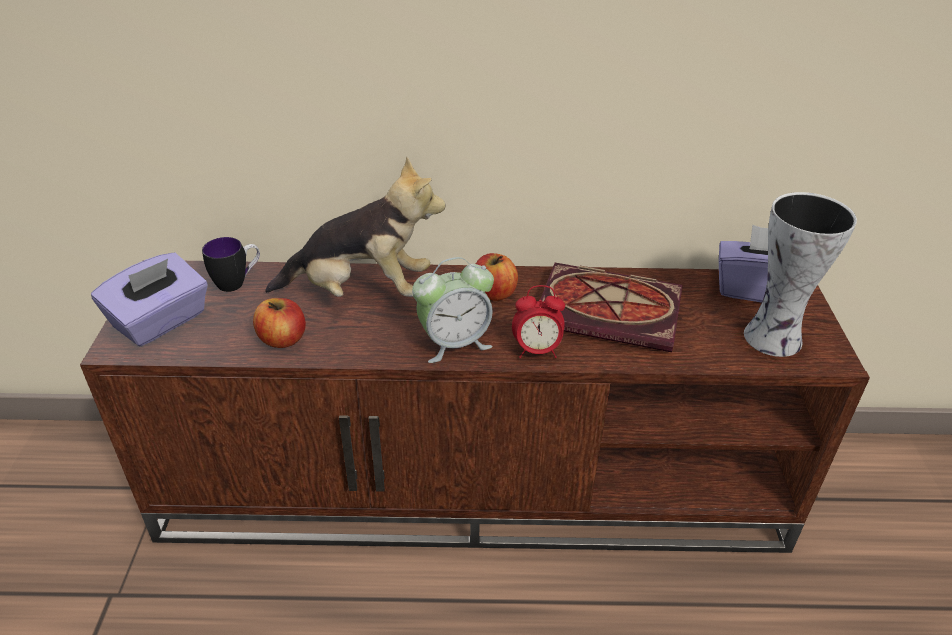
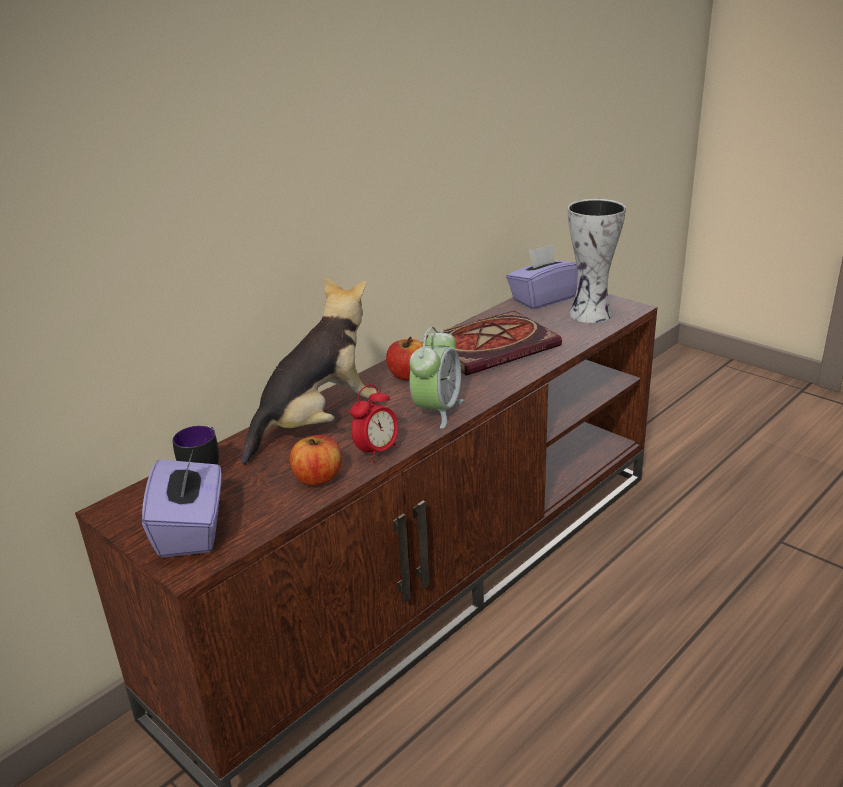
camera: 45 degrees left, 10 degrees down
(537, 351) = (491, 386): alarm clock -> alarm clock (377, 451)

